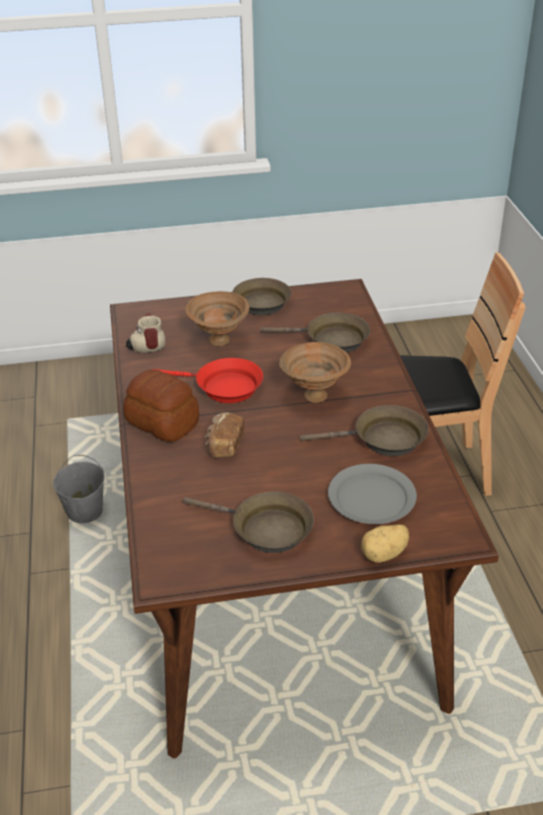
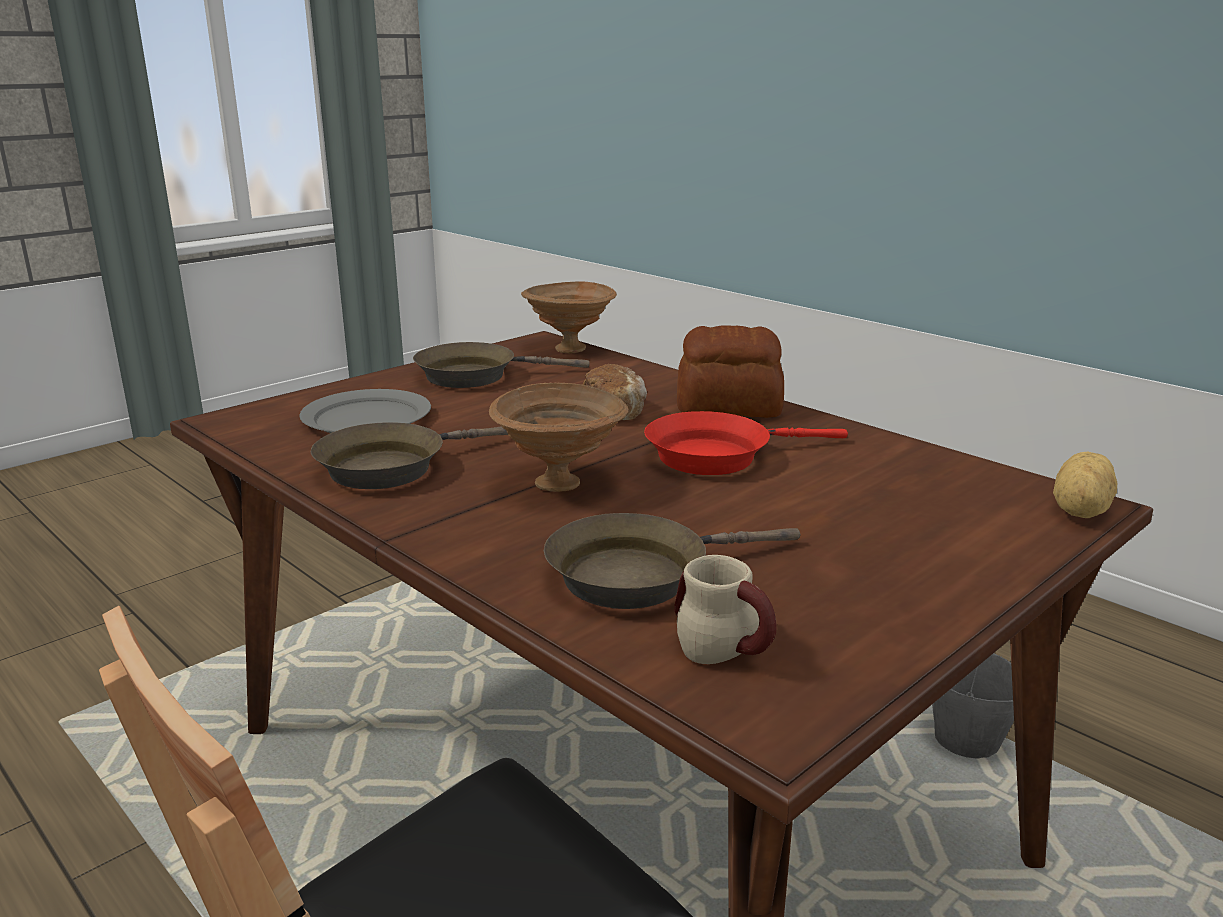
camera: 145 degrees right, 15 degrees down
(146, 345) = (937, 467): mug -> mug (735, 647)
(220, 341) = (839, 506): brown bowl -> brown bowl (568, 349)
(255, 304) = (911, 594): brown frying pan -> none
(385, 555) = (319, 389): potato -> potato (1077, 511)

